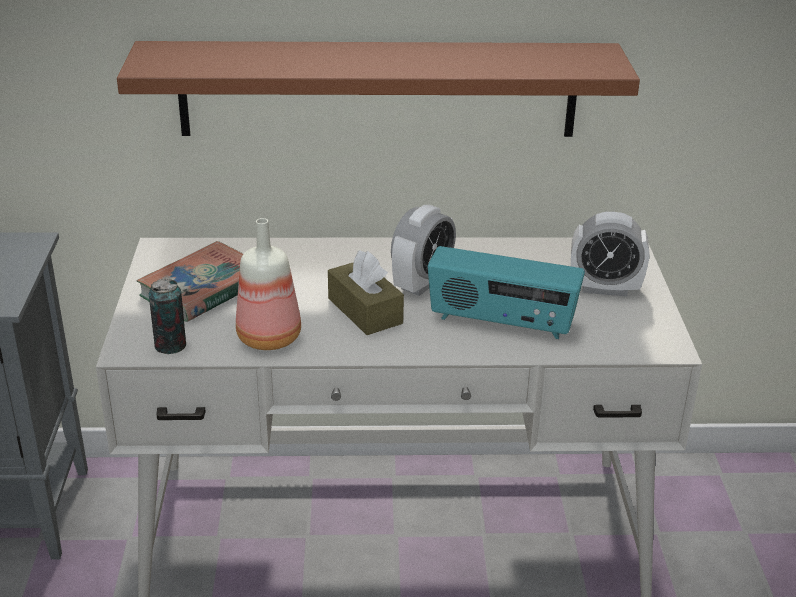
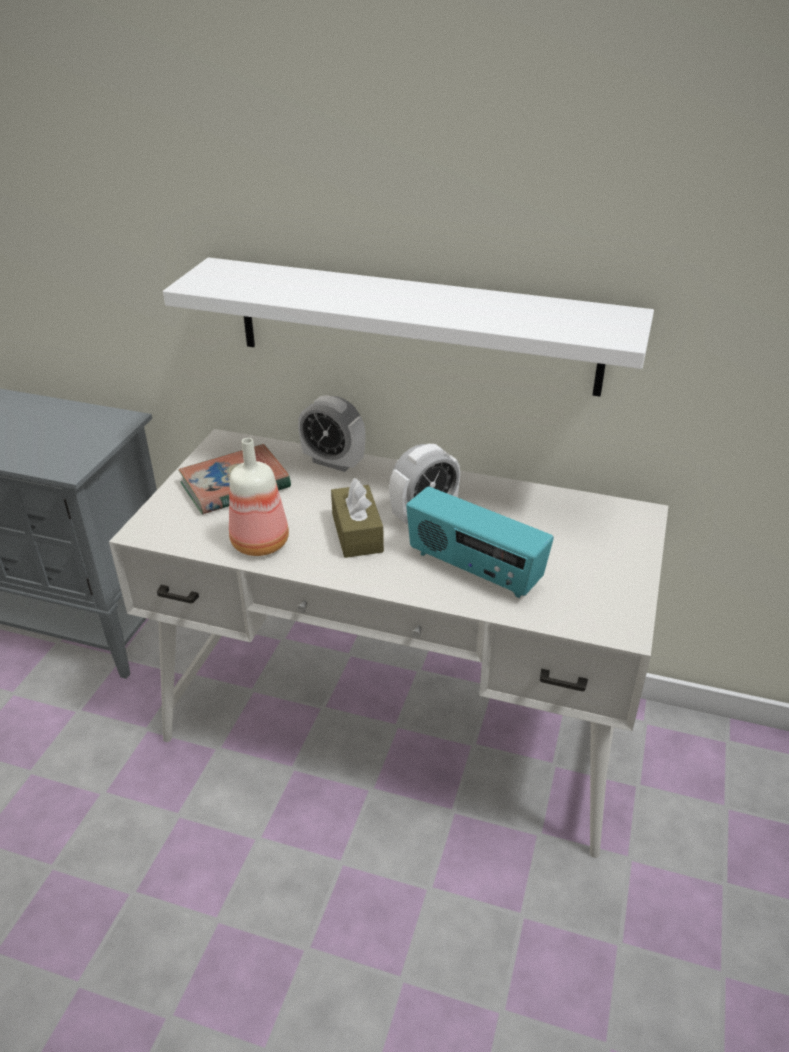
camera: 20 degrees right, 5 degrees up
(170, 346) = (177, 534): can -> none
(378, 89) = (416, 326): brown shelf -> white shelf
(604, 288) = (595, 553): alarm clock -> alarm clock (333, 462)

